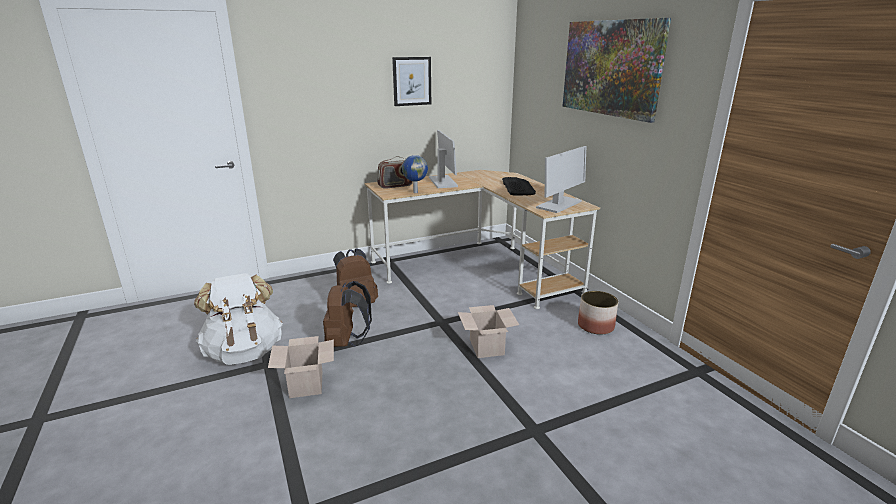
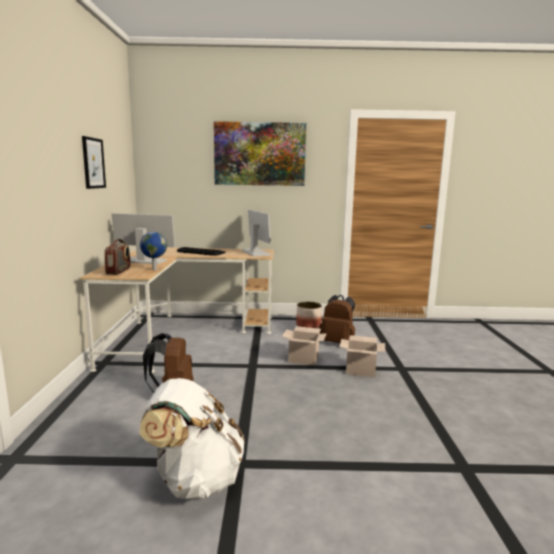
camera: 65 degrees left, 10 degrees down
(307, 384) = (296, 443): cardboard box -> cardboard box (361, 370)
(346, 342) = (241, 411): brown backpack -> brown backpack (337, 342)

